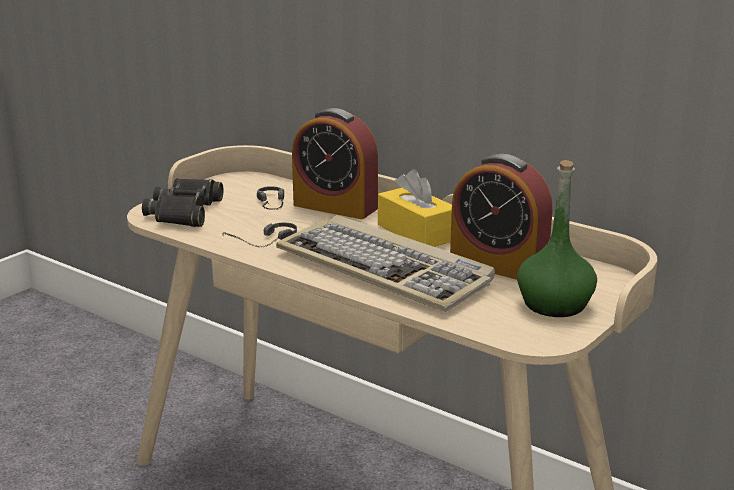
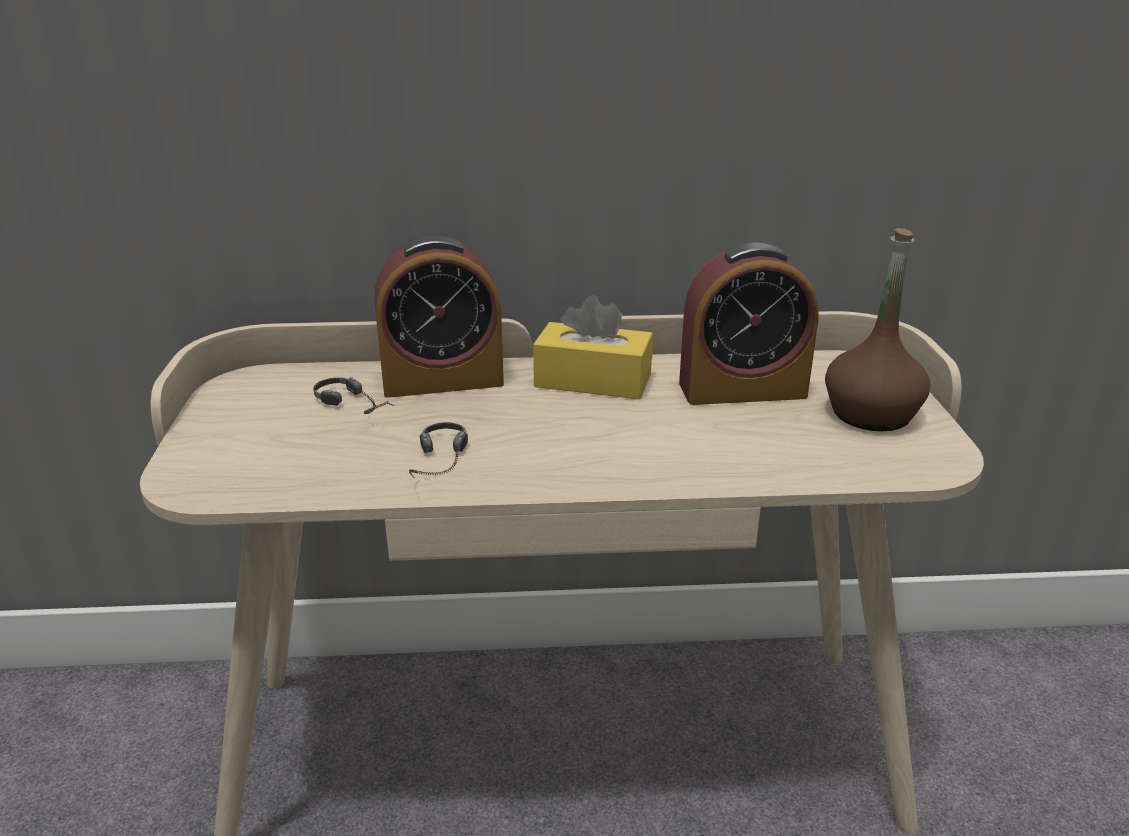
camera: 40 degrees left, 5 degrees up
(185, 212) = (243, 460): black binoculars -> none
(386, 269) = (646, 441): keyboard -> none
(555, 304) = (871, 414): green bottle -> brown bottle

